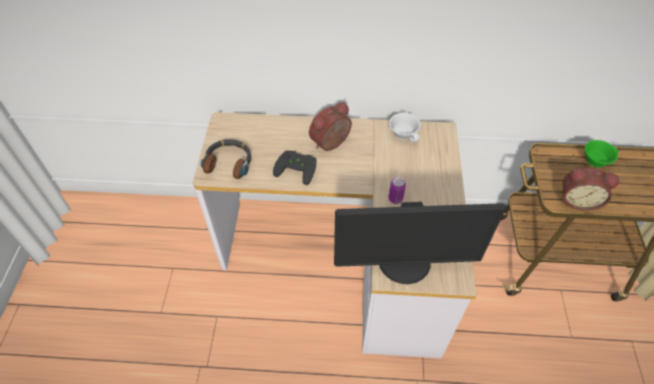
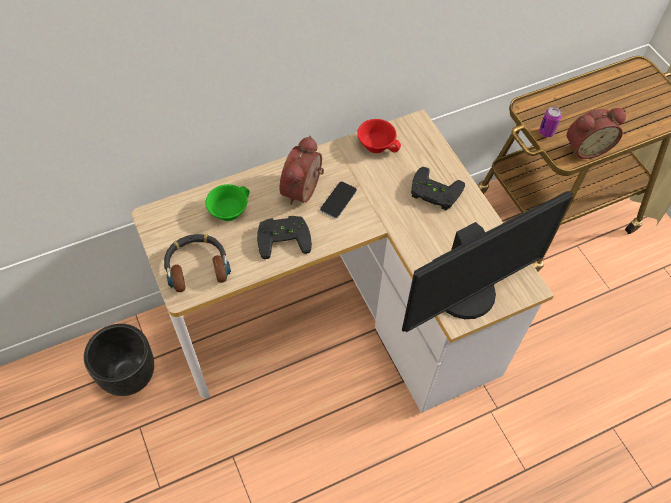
camera: 30 degrees left, 5 degrees up
(186, 233) = (128, 376): none -> black planter
(351, 159) = (338, 200): none -> phone
(395, 199) = (414, 226): can -> can (546, 132)
(404, 133) = (377, 144): white cup -> red cup
(425, 182) = (434, 193): none -> black game controller
(595, 159) = (578, 94): green cup -> green cup (228, 209)

